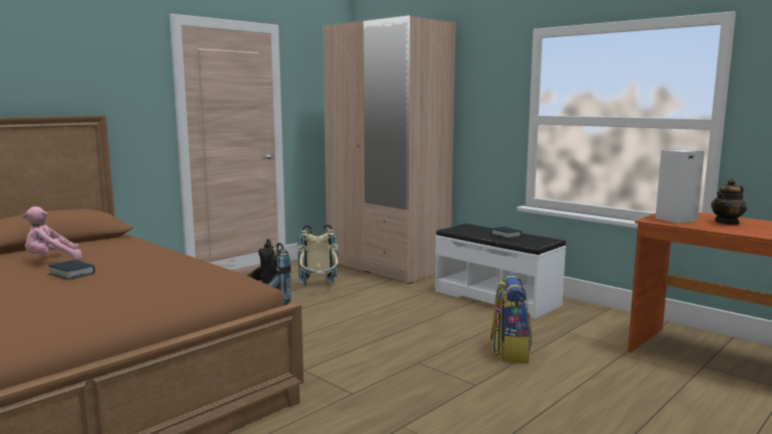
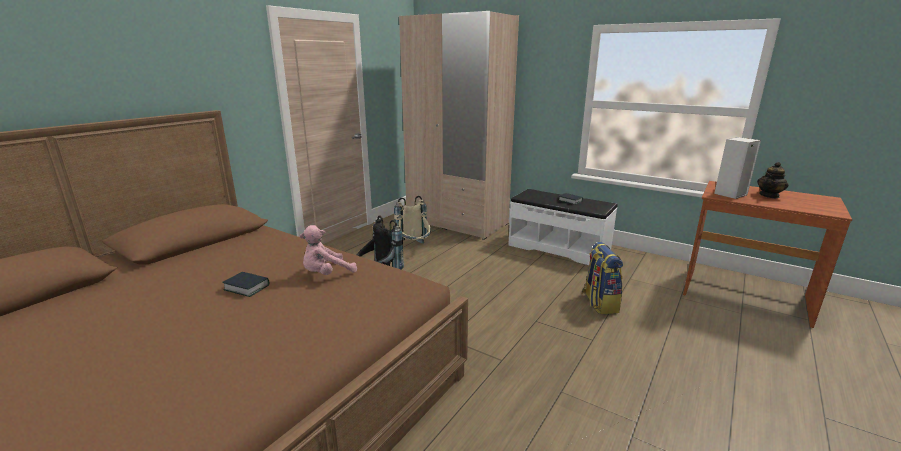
camera: 10 degrees left, 10 degrees up
(51, 260) = (212, 269): pink plush toy -> pink plush toy (326, 274)

